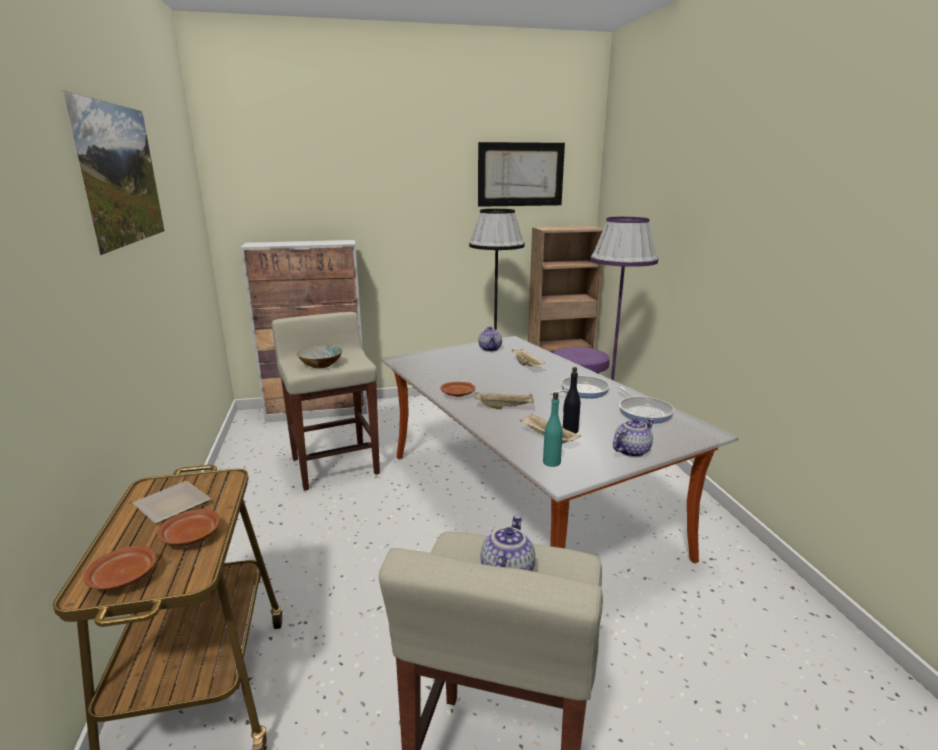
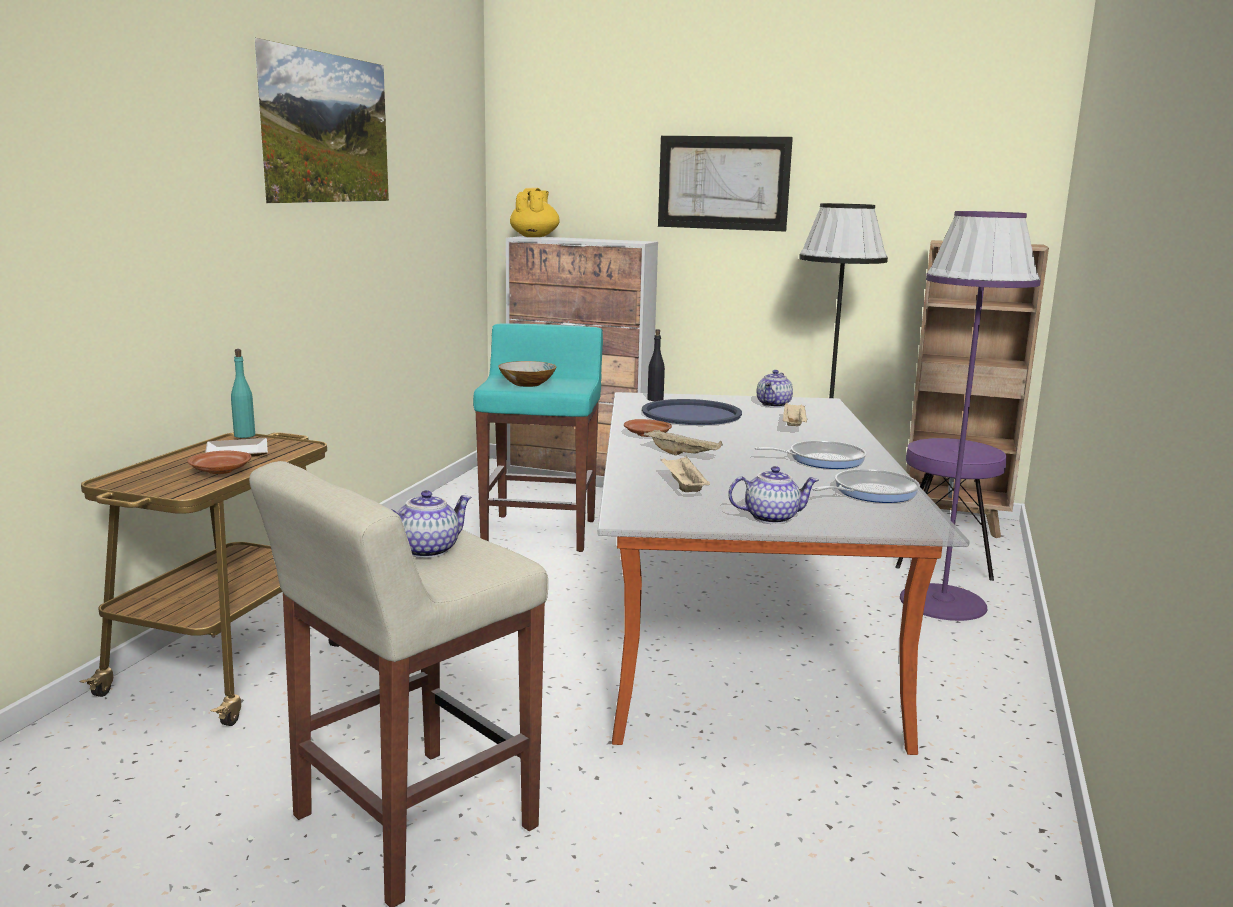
camera: 30 degrees right, 5 degrees down
(123, 577) = (142, 480): brown plate -> none
(259, 243) = (534, 237): none -> yellow teapot
(335, 465) = (540, 532): beige stool -> turquoise stool
(457, 368) = (691, 414): none -> blue tray
(520, 174) = (922, 156): picture -> picture (723, 183)
(551, 462) = (647, 504): turquoise bottle -> turquoise bottle (245, 435)
(570, 430) = (726, 487): black bottle -> black bottle (655, 399)
(643, 412) = (870, 492): frying pan -> frying pan turned 135 degrees counterclockwise

